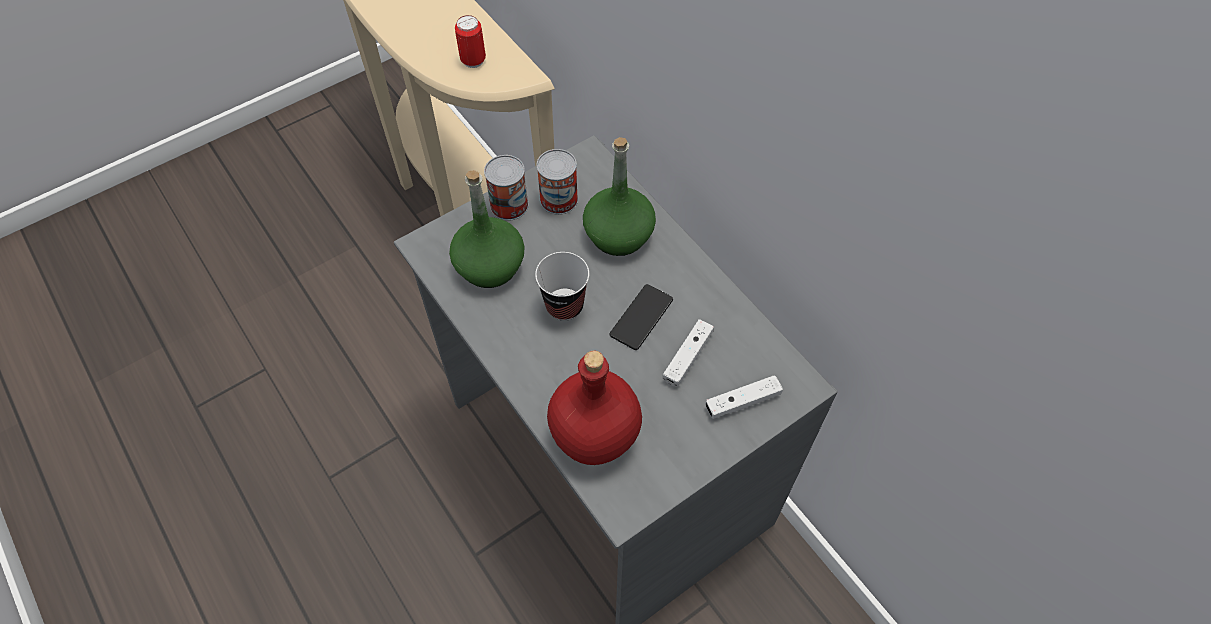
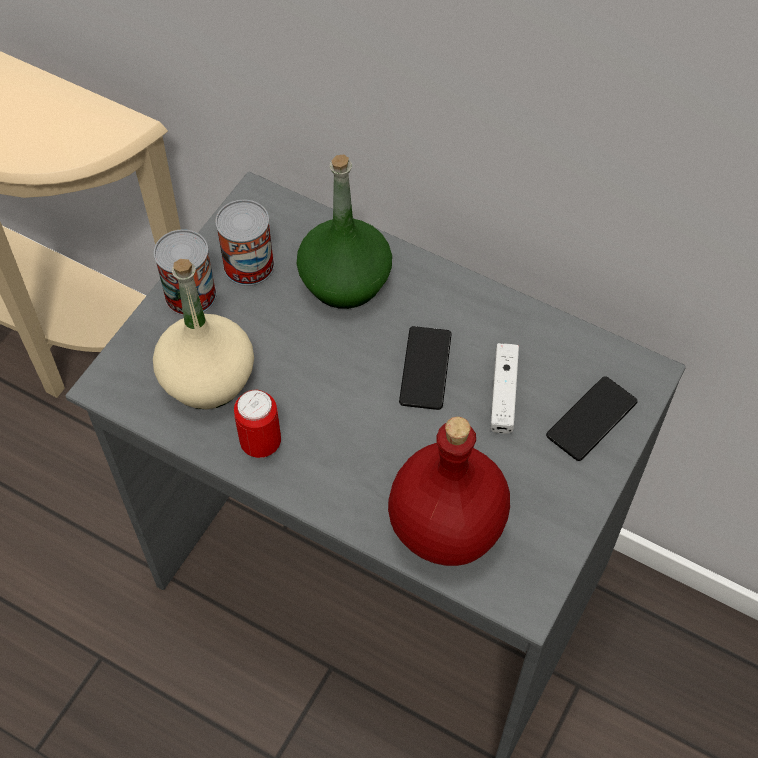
camera: 25 degrees left, 0 degrees up
(473, 61) = (46, 130): can -> can (261, 443)
(489, 265) = (207, 378): green bottle -> beige bottle
(564, 305) = (326, 390): cup -> none
(742, 401) = (591, 419): white game controller -> phone

